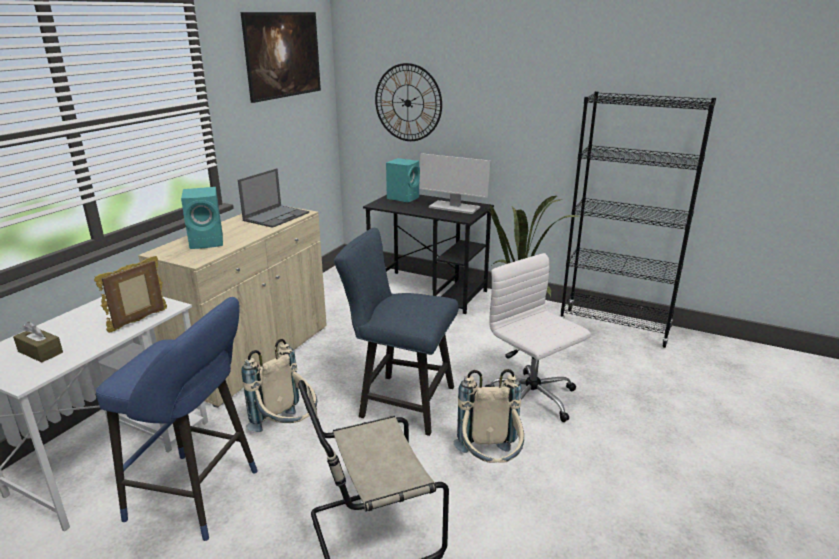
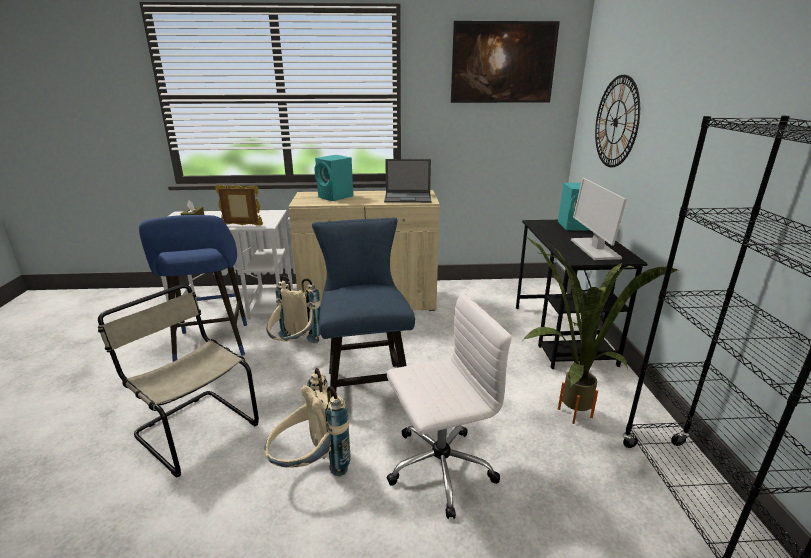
camera: 60 degrees right, 0 degrees up
(532, 400) = (438, 468): white office chair -> white office chair turned 45 degrees clockwise

